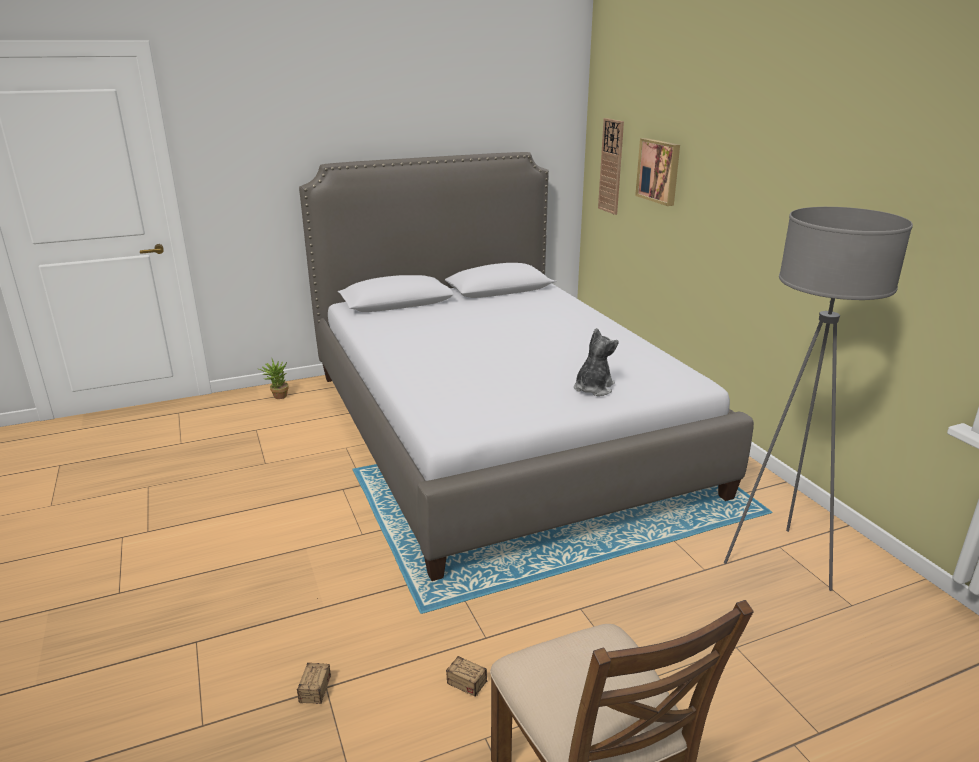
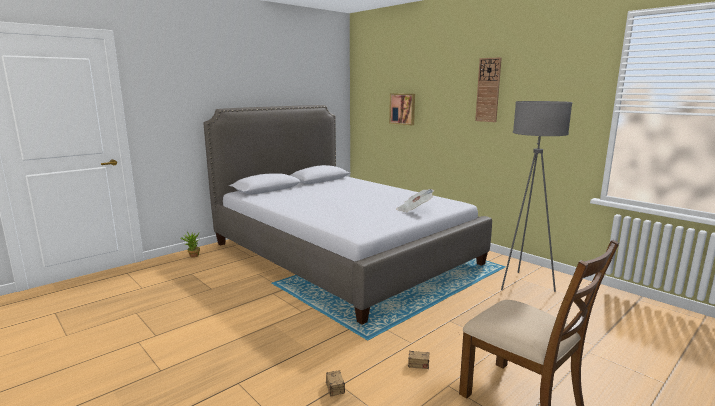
camera: 20 degrees left, 10 degrees down
(593, 388) = (414, 210): plush toy -> newspaper
(611, 166) = (370, 111): wall clock -> wall clock (488, 90)

